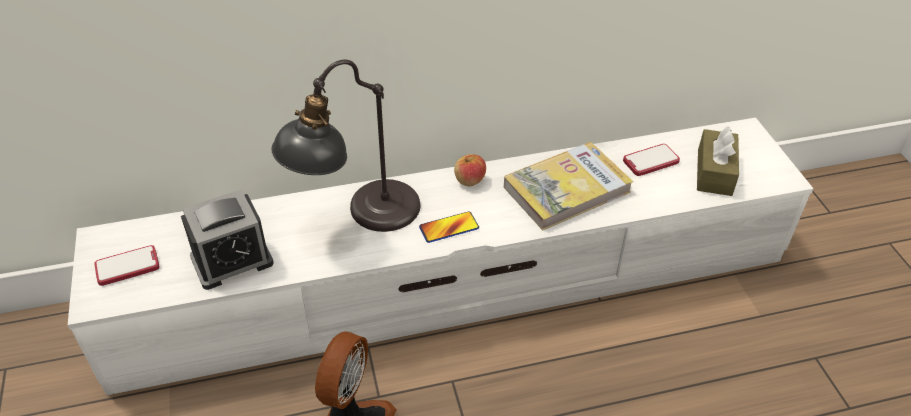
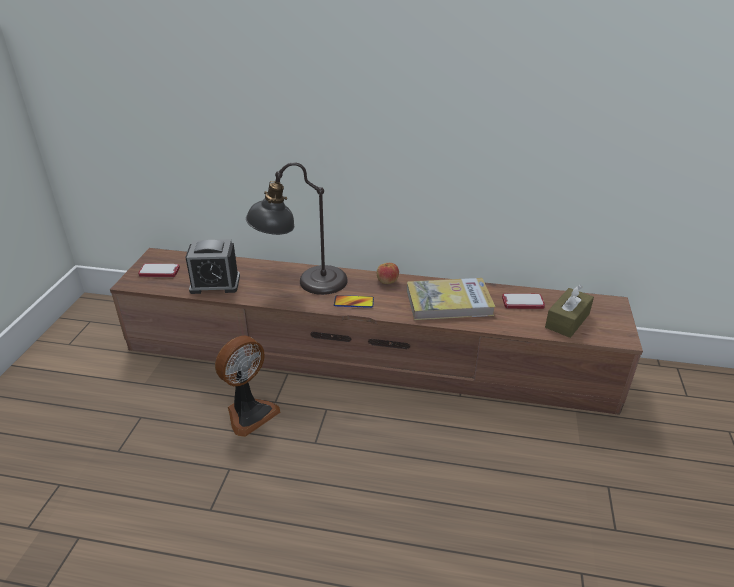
camera: 25 degrees right, 10 degrees down
(454, 282) = (366, 354): white tv stand -> brown tv stand

